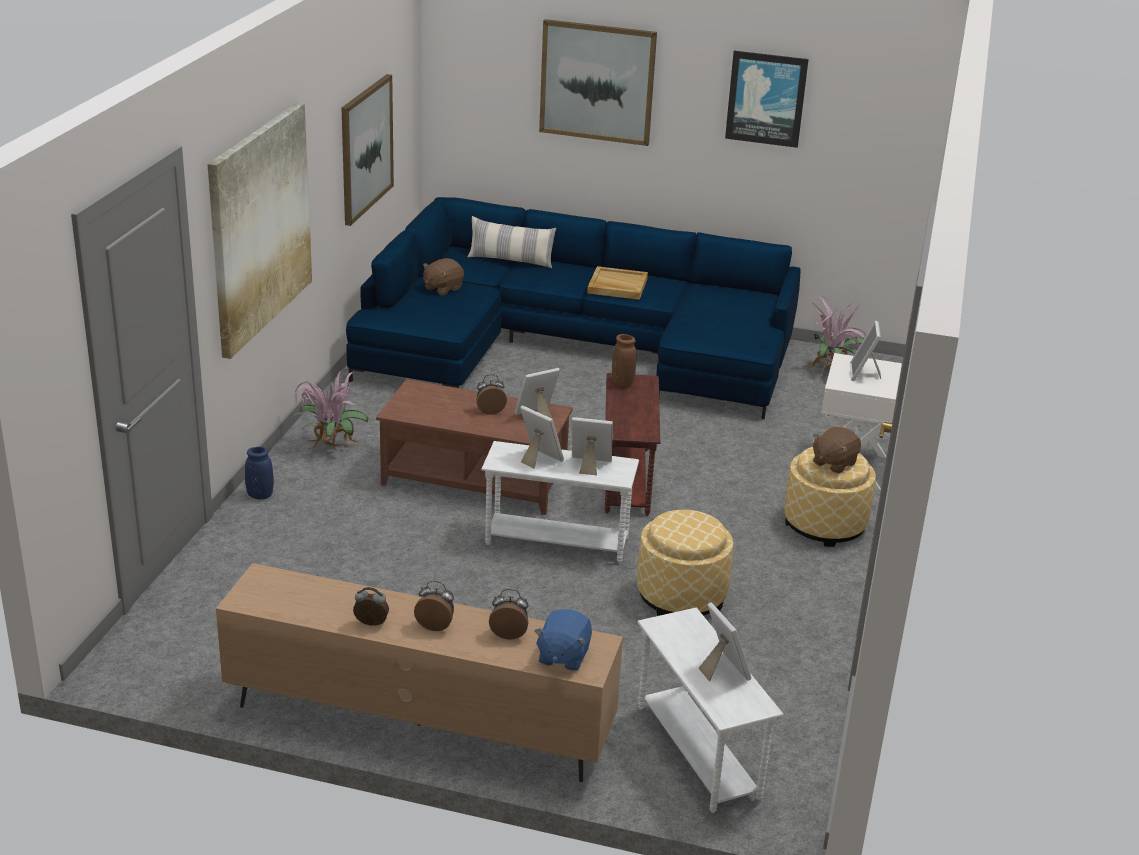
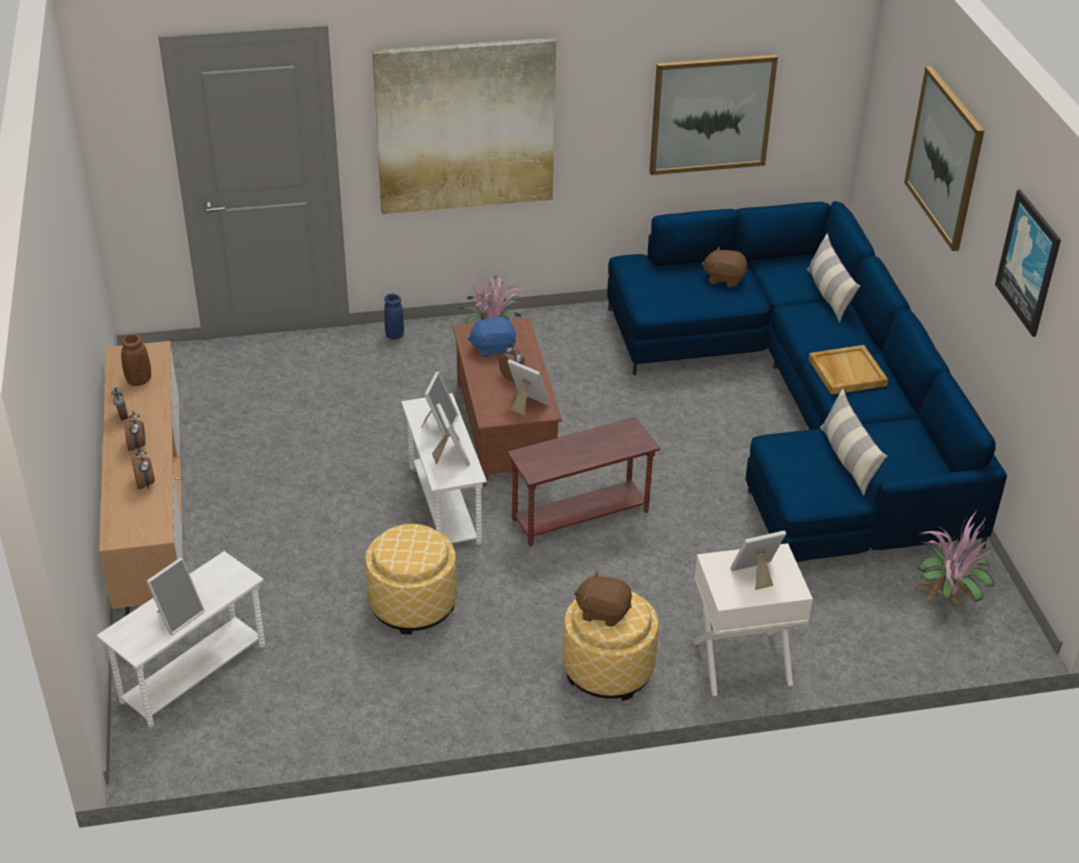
camera: 65 degrees right, 10 degrees up
(563, 656) = (129, 519): blue plush toy -> blue plush toy (493, 348)
(622, 383) = (622, 431): brown vase -> brown vase (139, 381)
(723, 318) = (848, 460): none -> pillow

